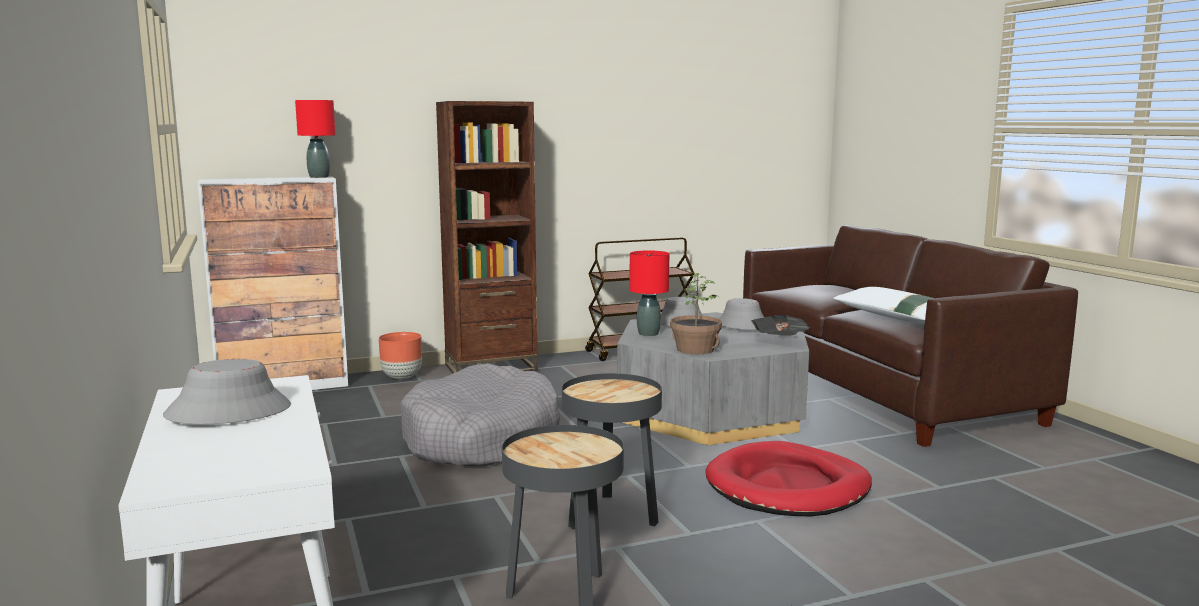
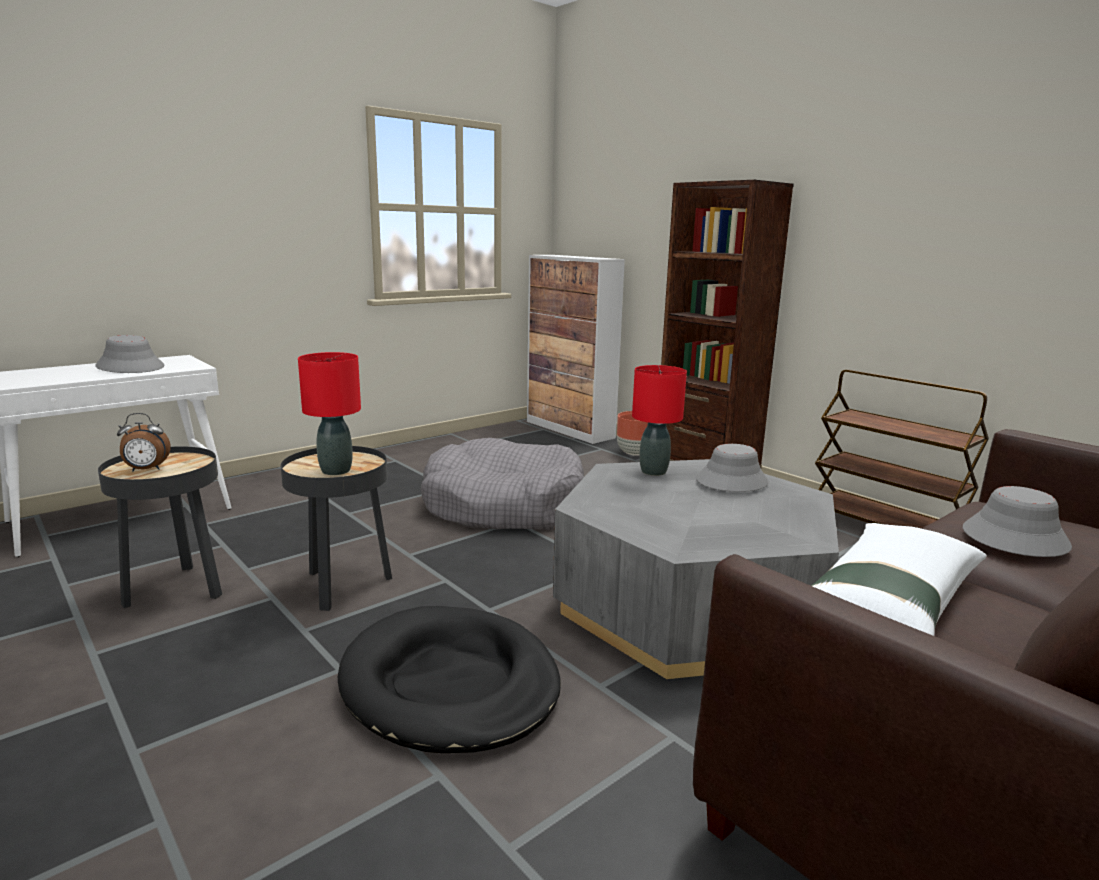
camera: 70 degrees right, 5 degrees up
(319, 177) = (606, 258): red table lamp -> red table lamp (336, 470)
(568, 456) = (146, 470): none -> alarm clock
(695, 349) = (602, 497): potted plant -> none
(742, 325) = (772, 513): grey hat -> grey hat (1014, 538)
(780, 341) = (704, 541): newspaper -> none
(788, 487) = (450, 684): red dog bed -> black dog bed

